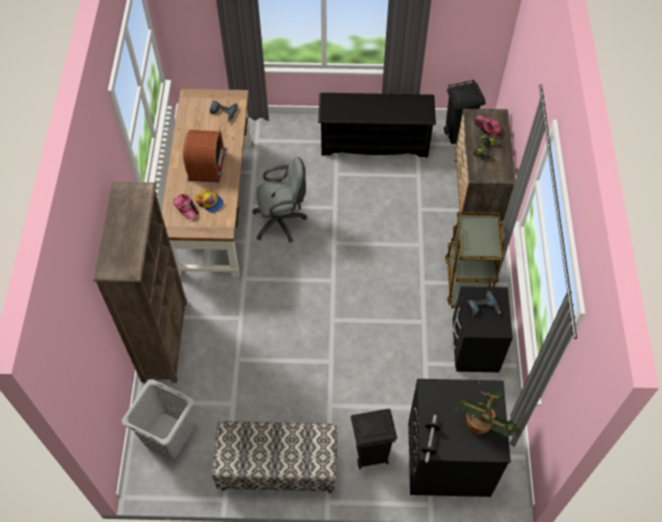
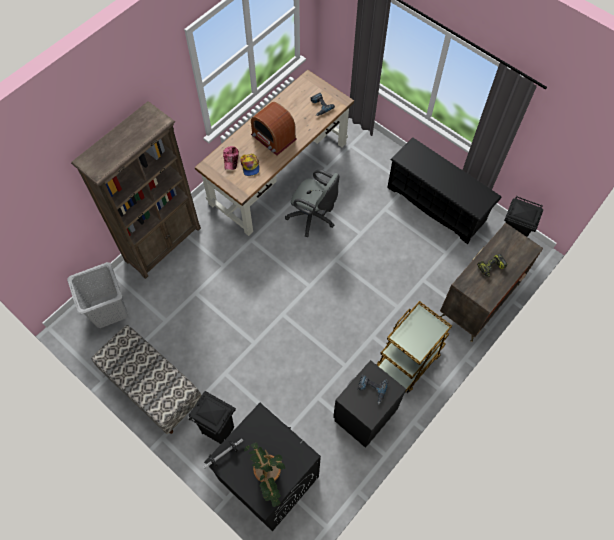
camera: 40 degrees right, 5 degrees up
(207, 165) = (273, 137): radio -> radio turned 90 degrees clockwise
(487, 128) = (510, 252): cap -> none

